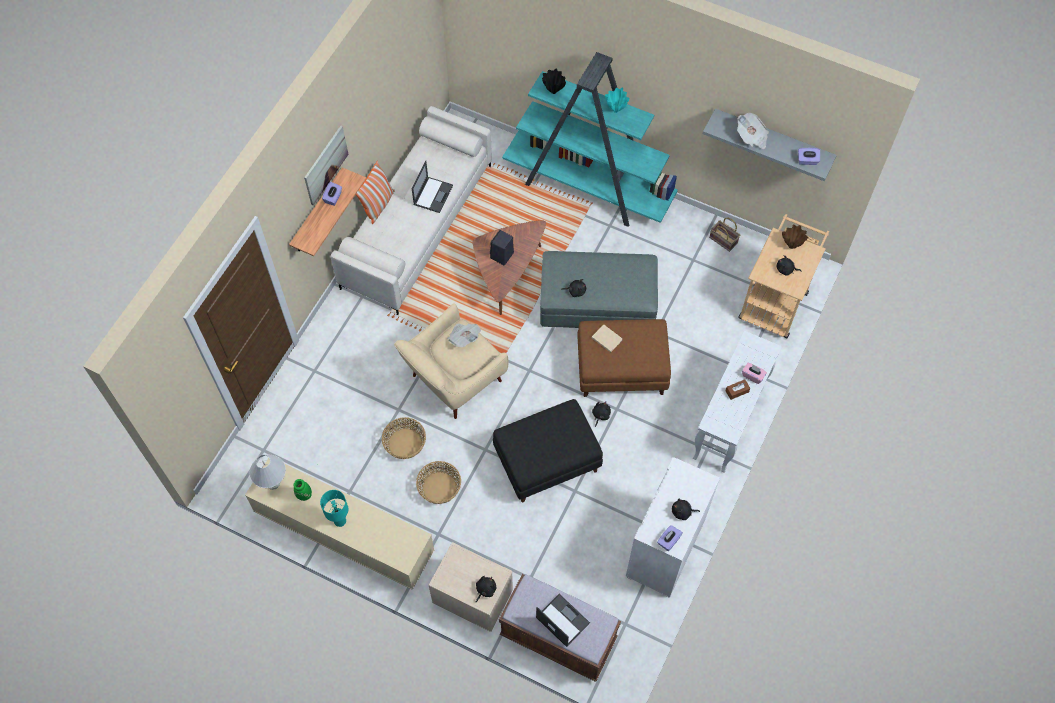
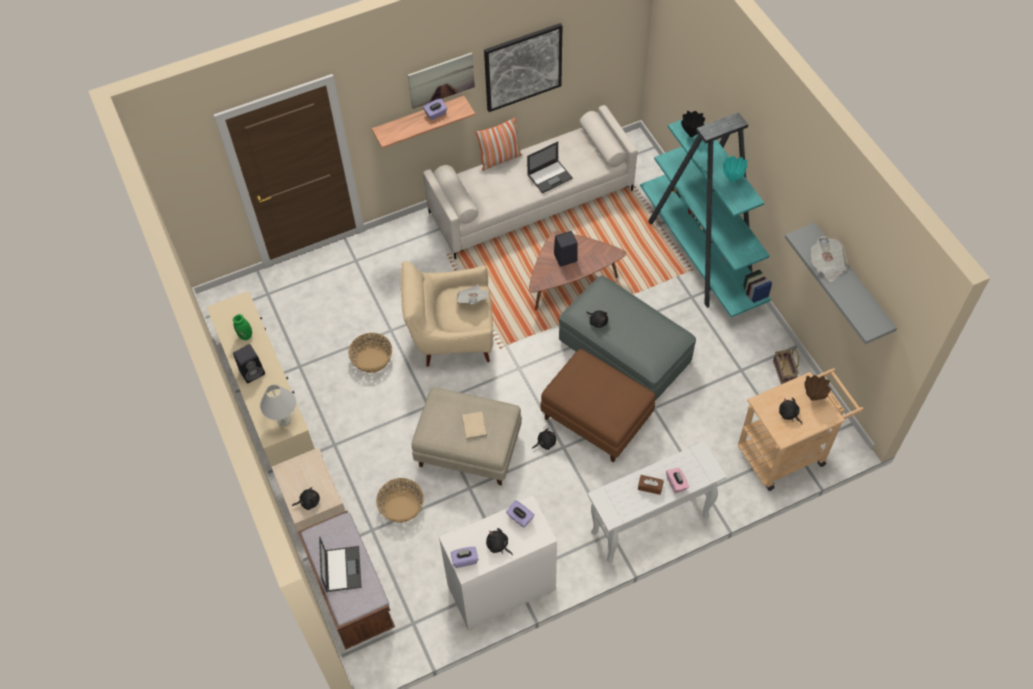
camera: 40 degrees right, 5 degrees down
(273, 483) = (233, 312): white table lamp -> white table lamp (284, 420)
(340, 520) = (253, 372): turquoise table lamp -> black speaker
(373, 112) = (523, 67): none -> picture
(439, 488) = (367, 410): basket -> basket (401, 506)
(546, 461) = (467, 448): black ottoman -> beige ottoman
(606, 338) = (588, 375): beige book -> beige book (474, 425)
(807, 161) = (862, 316): purple tissue box -> purple tissue box (520, 518)

